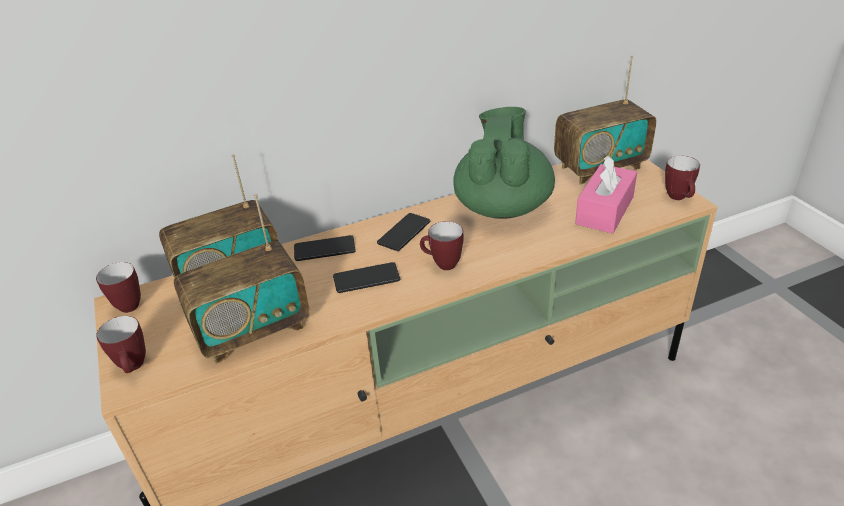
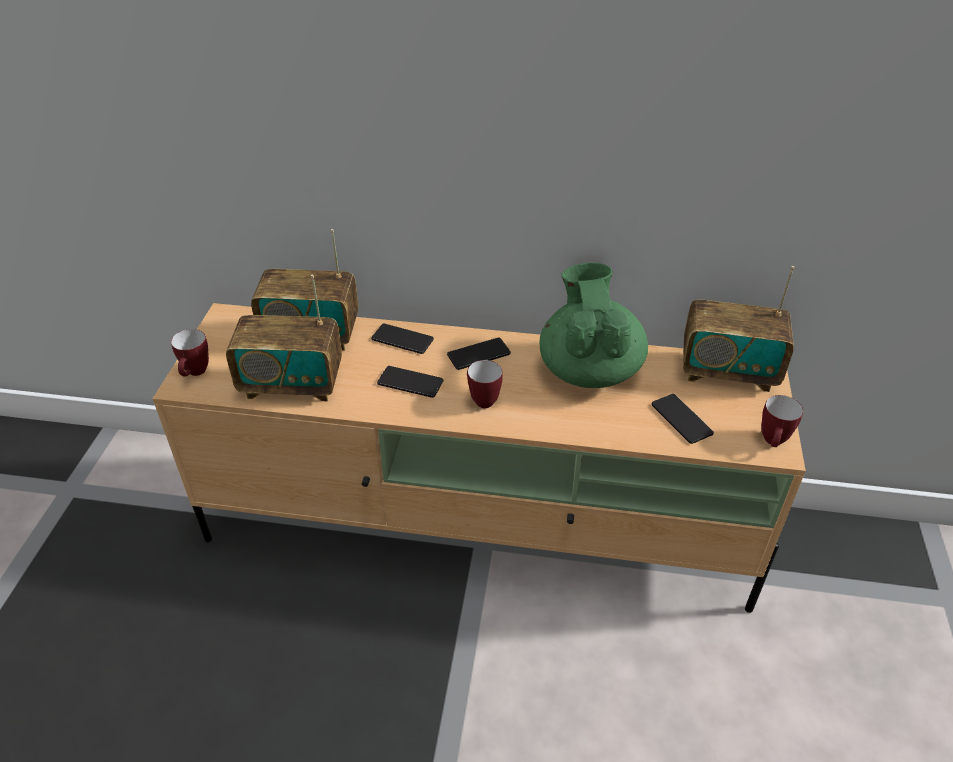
camera: 30 degrees right, 5 degrees up
(131, 303) = (232, 319): mug -> none
(502, 206) = (589, 369): green teapot -> green teapot turned 45 degrees counterclockwise
(604, 210) = (681, 419): pink tissue box -> phone

